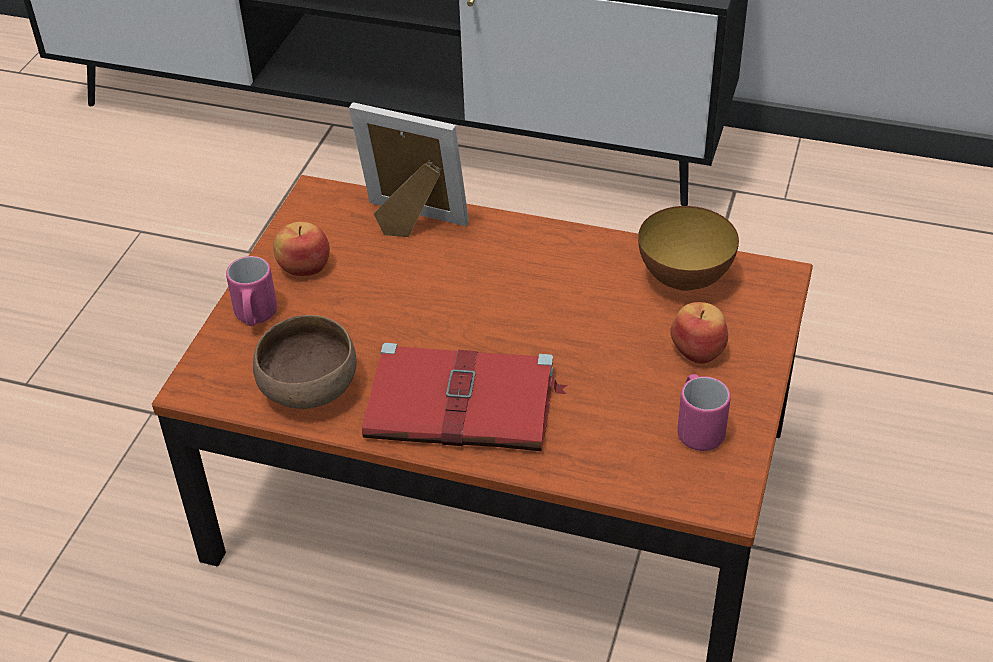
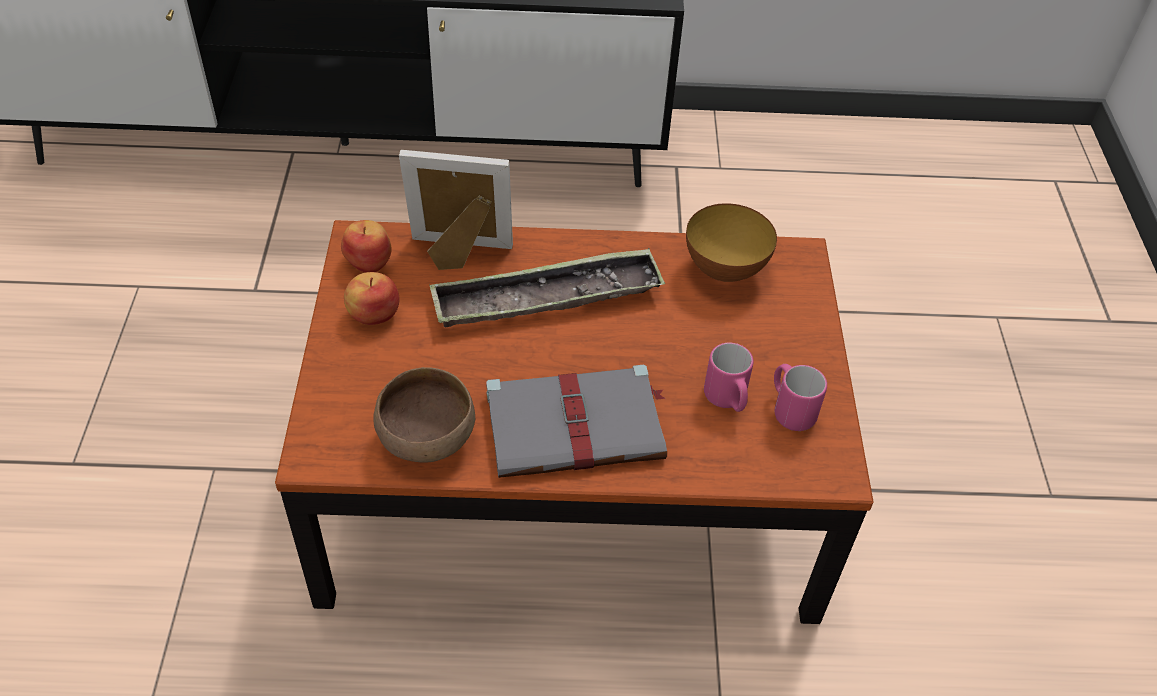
camera: 20 degrees left, 5 degrees up
(255, 317) = (346, 374): pink mug -> pink mug (727, 400)
(464, 404) = (578, 426): red book -> grey book
(482, 278) = (546, 298): none -> tray
(698, 350) = (762, 335): apple -> apple (369, 261)

